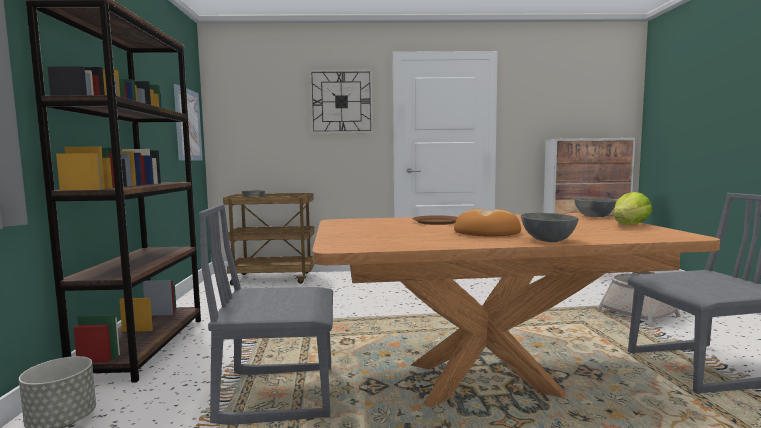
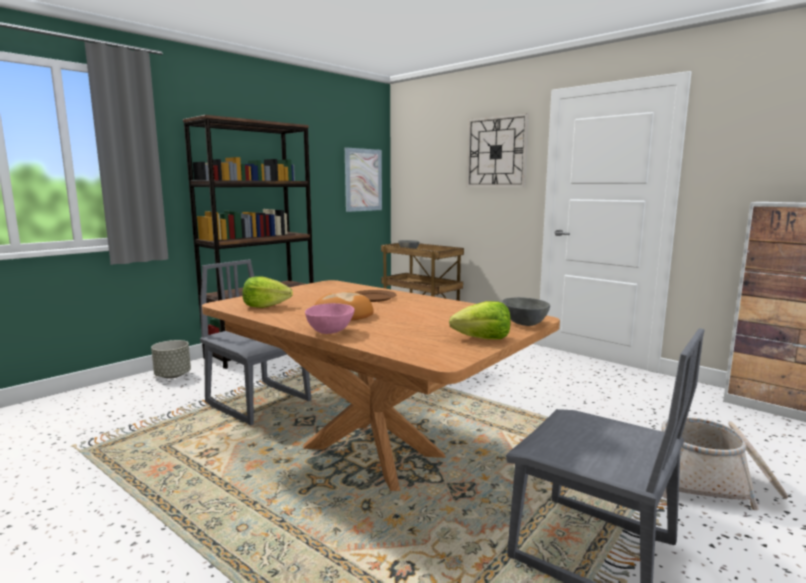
camera: 45 degrees right, 5 degrees up
(393, 240) = (265, 306): none -> lettuce
(547, 240) = (331, 331): grey bowl -> pink bowl

